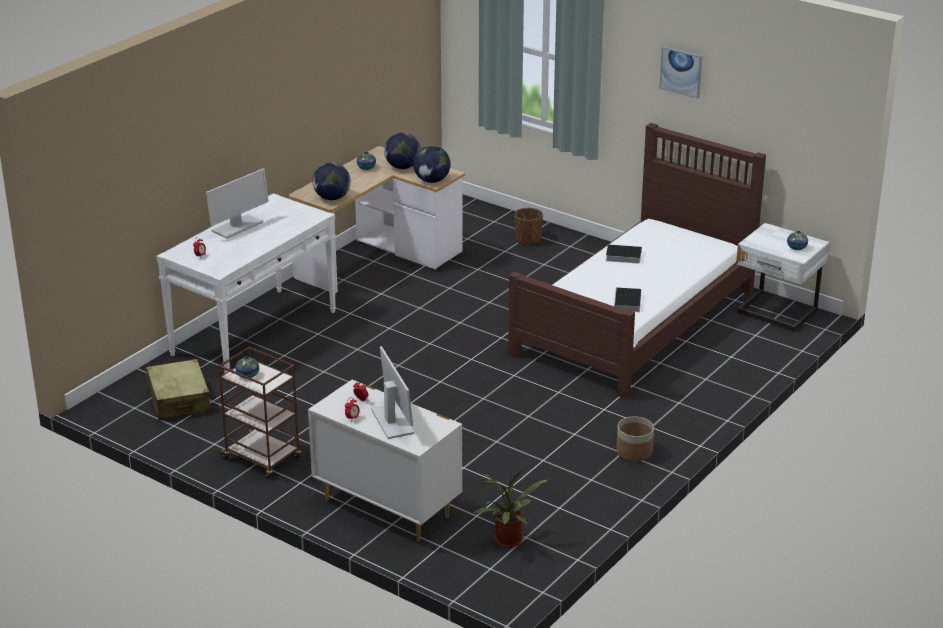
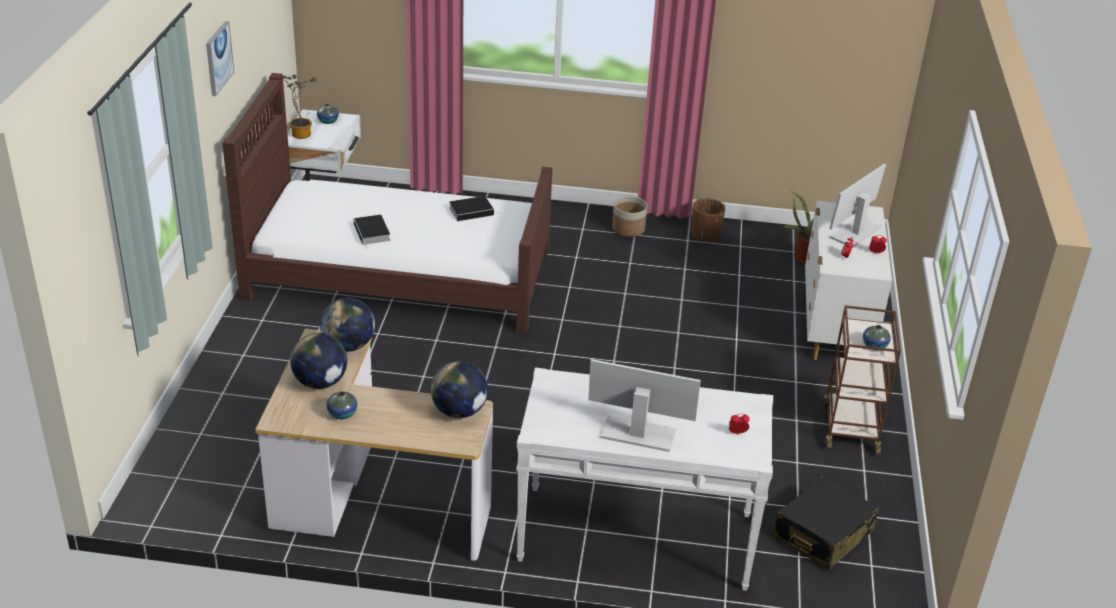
camera: 120 degrees left, 5 degrees up
(179, 400) = (822, 534): beige suitcase -> black suitcase
(528, 240) = (243, 391): brown planter -> brown planter (705, 235)
(779, 233) = (300, 133): none -> potted plant

